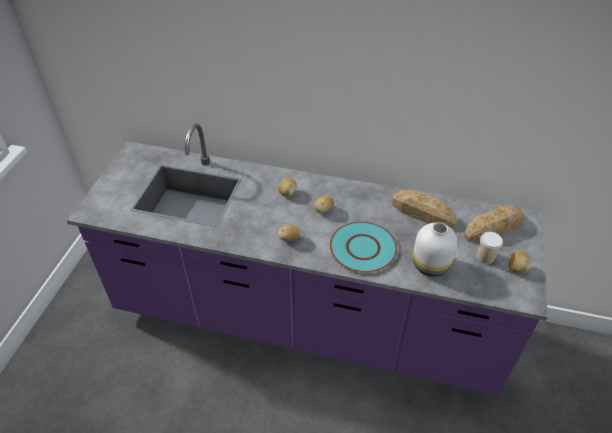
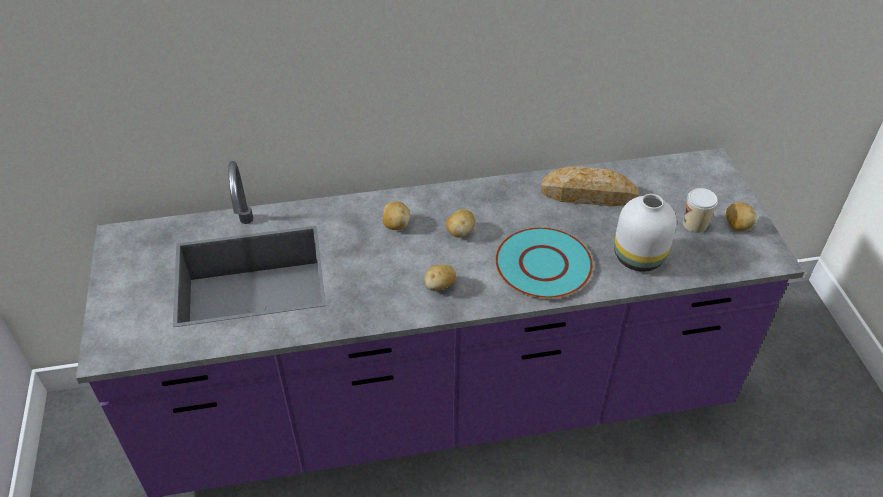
camera: 25 degrees left, 0 degrees up
(493, 227) = (681, 184): bread -> none

